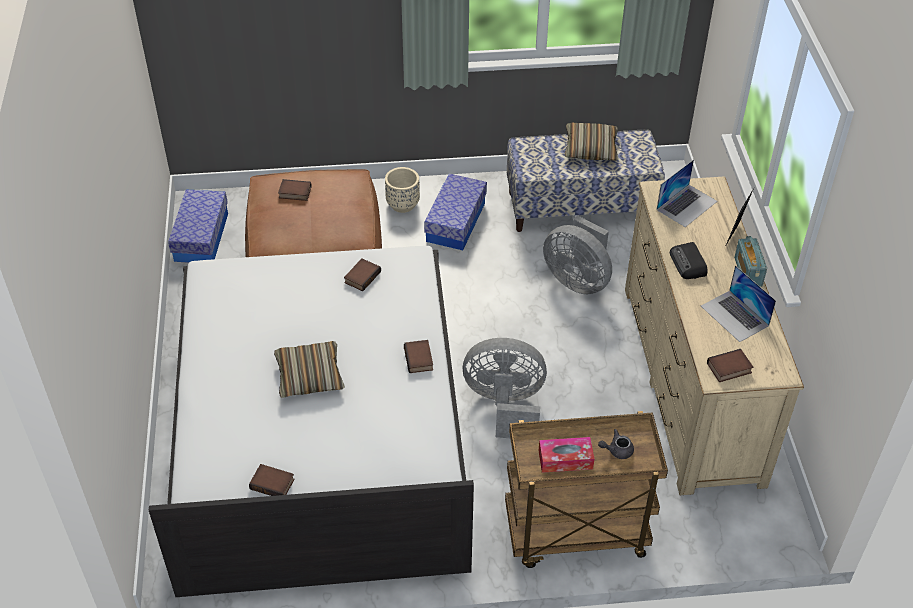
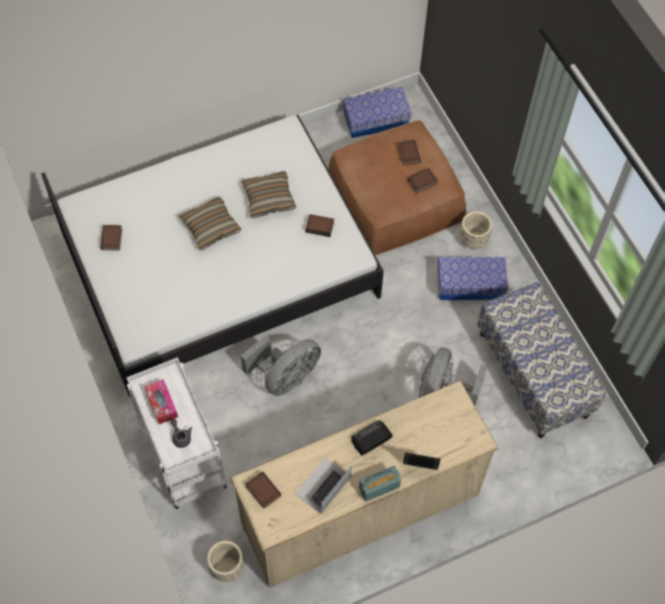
camera: 70 degrees right, 15 degrees up
(419, 359) = (251, 291): book -> book (422, 183)
(505, 405) = (285, 377): grey fan -> grey fan turned 60 degrees clockwise
(575, 534) = (181, 456): brown cart -> white cart
(590, 148) = (554, 349): pillow -> pillow (269, 199)
(686, 205) = (444, 424): laptop -> none
(733, 523) = (226, 567): none -> beige planter

